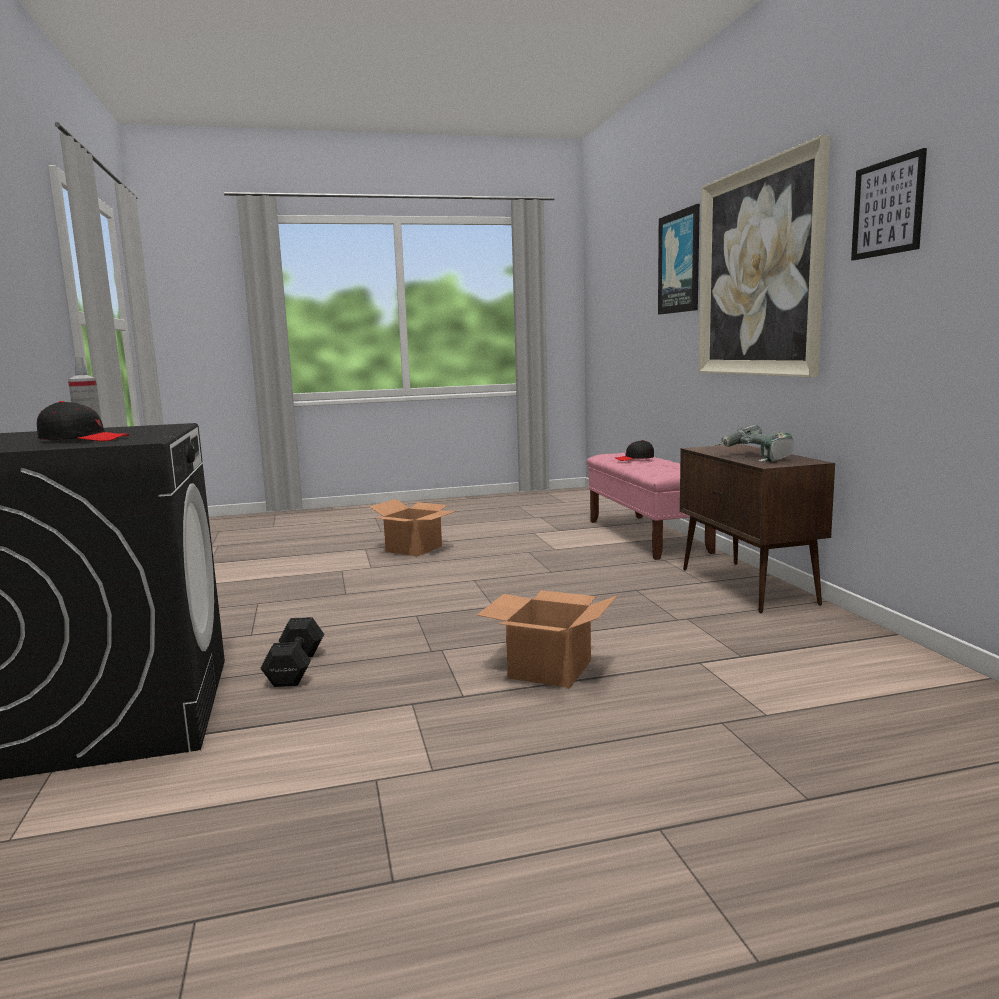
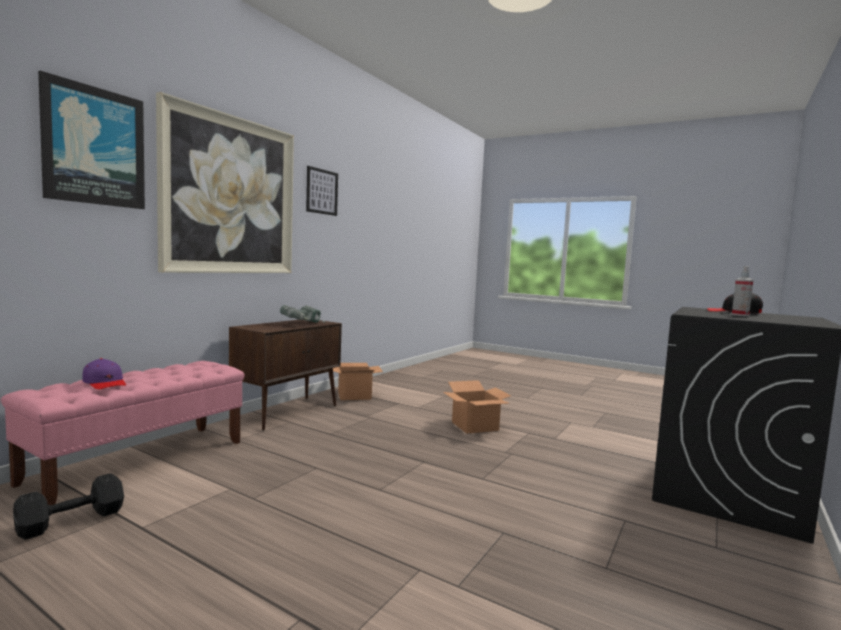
camera: 135 degrees left, 5 degrees down
(297, 667) = (600, 477): black dumbbell -> black dumbbell (69, 521)
(414, 548) = (302, 586): cardboard box -> cardboard box (354, 395)
(634, 459) = (105, 383): black cap -> purple cap

